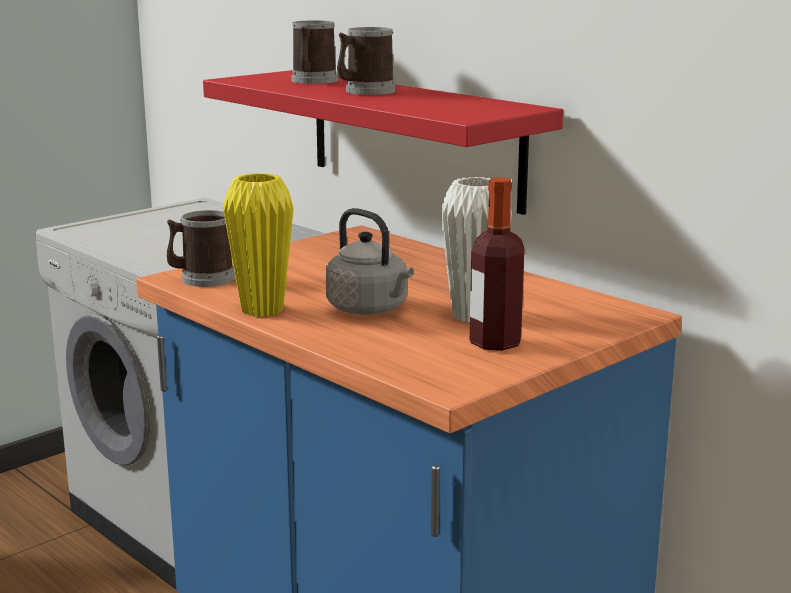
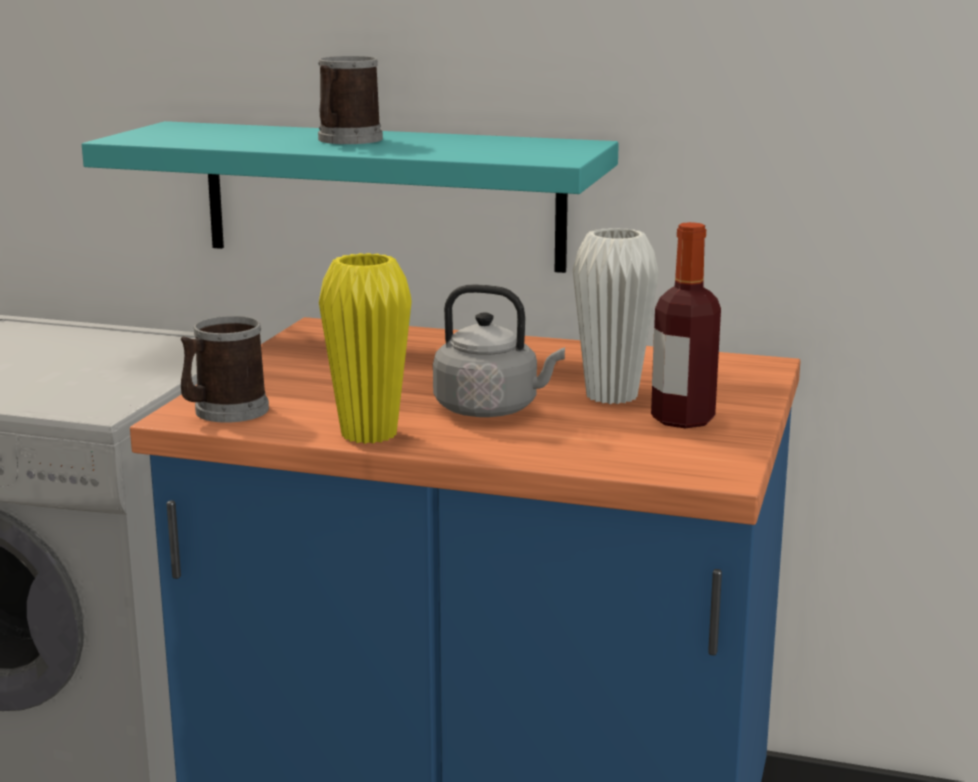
camera: 30 degrees left, 0 degrees up
(313, 81) = (239, 133): mug -> none
(413, 138) = (382, 195): red shelf -> turquoise shelf

